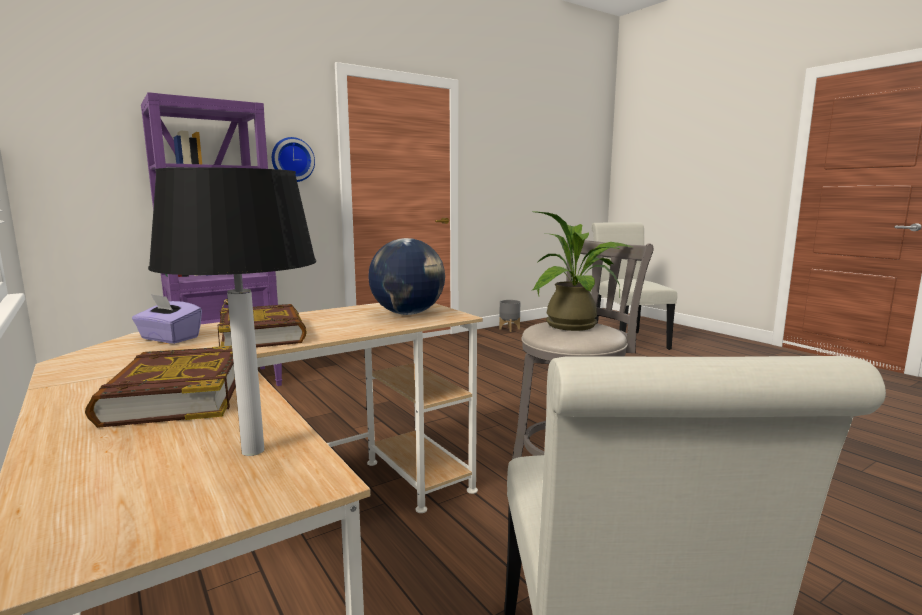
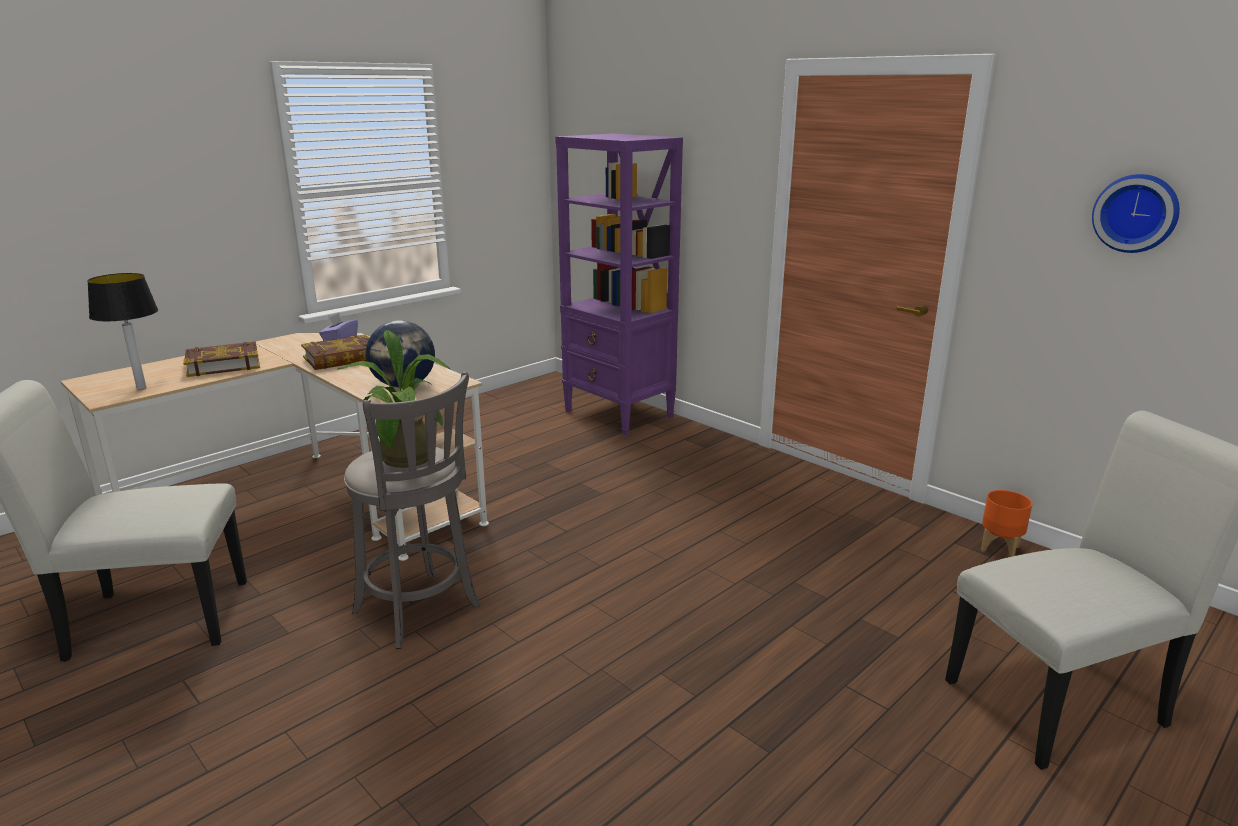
camera: 80 degrees right, 10 degrees up
(292, 160) = (725, 192): wall clock -> wall clock (1136, 213)
(509, 329) = (999, 548): grey planter -> orange planter

